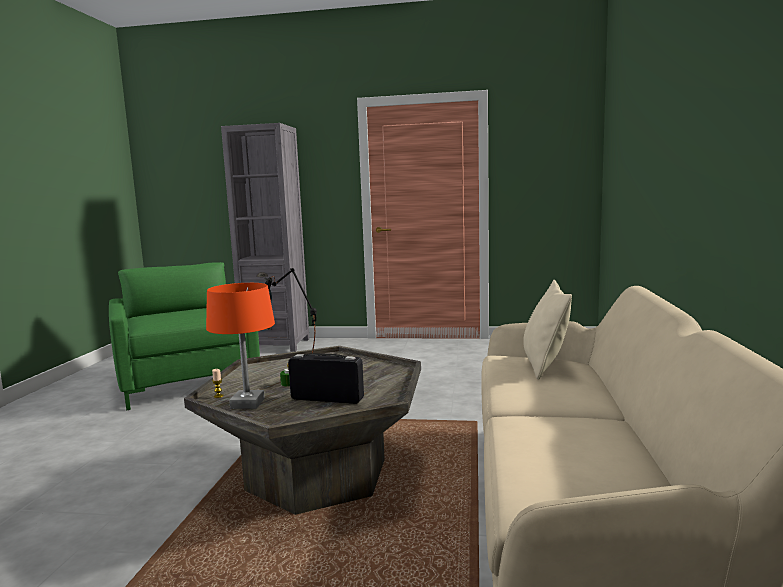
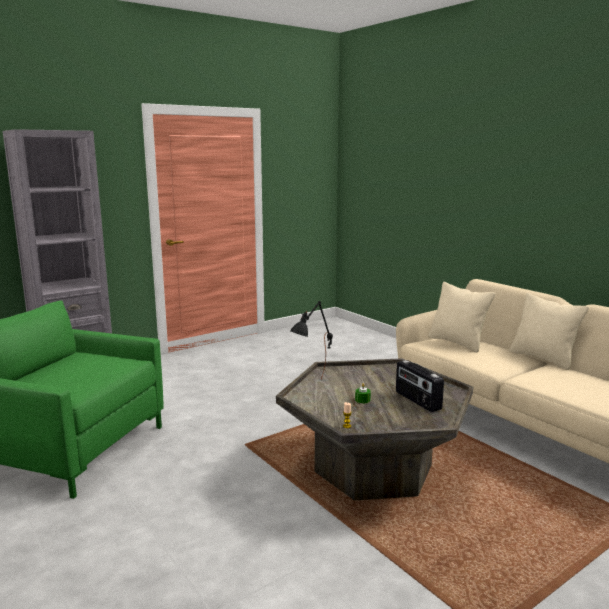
camera: 45 degrees left, 5 degrees up
(247, 403) = (382, 423): orange table lamp -> none
(327, 398) = (417, 401): radio -> radio turned 90 degrees counterclockwise
(623, 410) = (543, 358): none -> beige pillow

